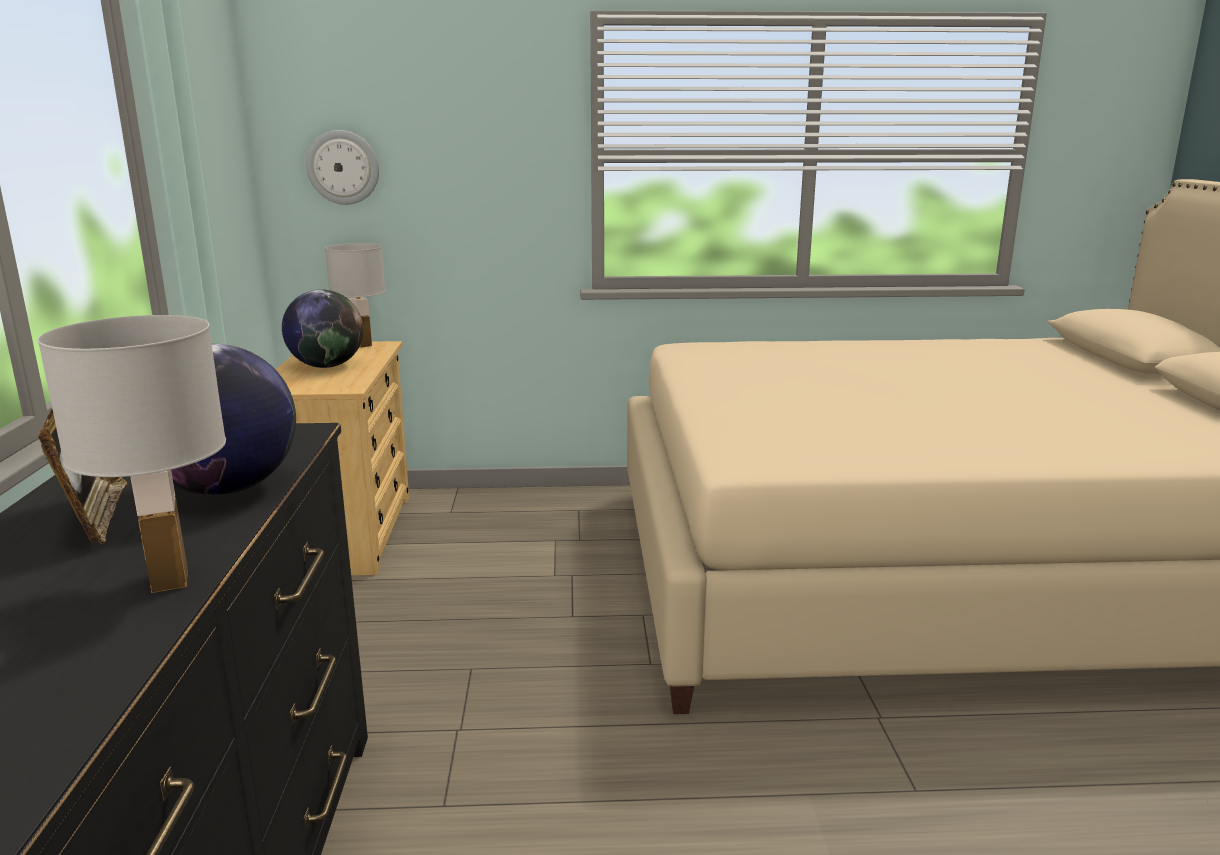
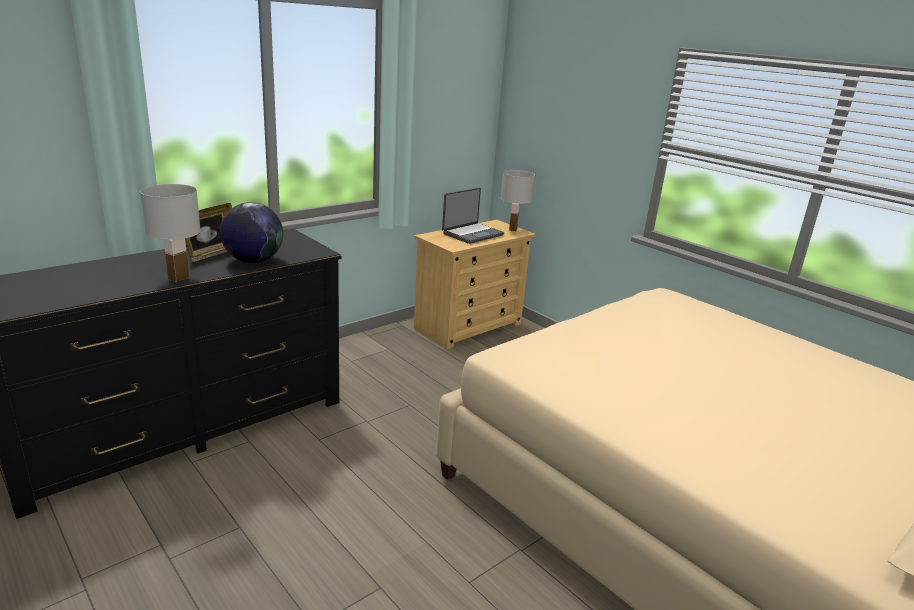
camera: 50 degrees right, 5 degrees up
(326, 366) = (472, 234): globe -> laptop
(343, 167) = (533, 127): wall clock -> none

